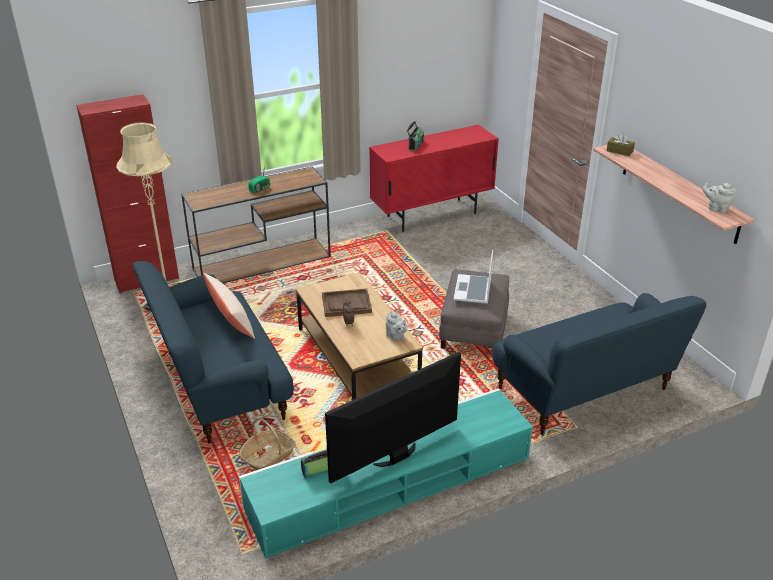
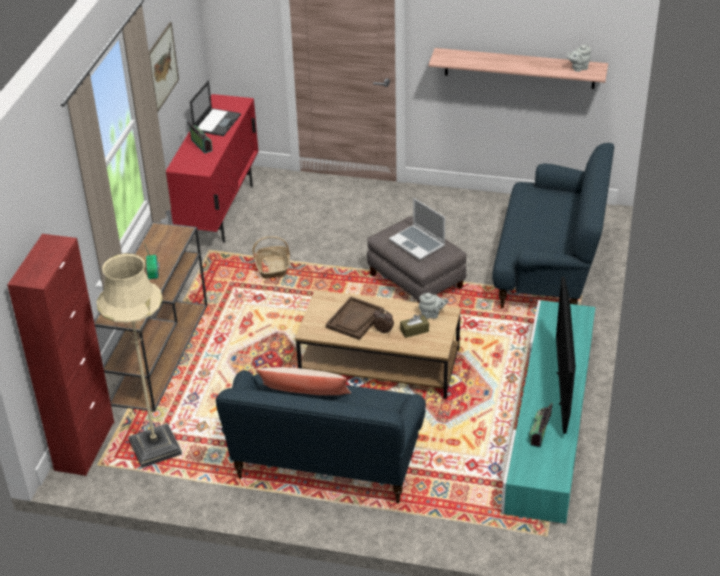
camera: 50 degrees left, 5 degrees up
(268, 456) = (451, 473): basket -> basket (273, 267)
(399, 63) = (162, 67): none -> picture
(449, 139) = (217, 122): none -> laptop
(619, 151) = (449, 57): brown tissue box -> brown tissue box (414, 330)

